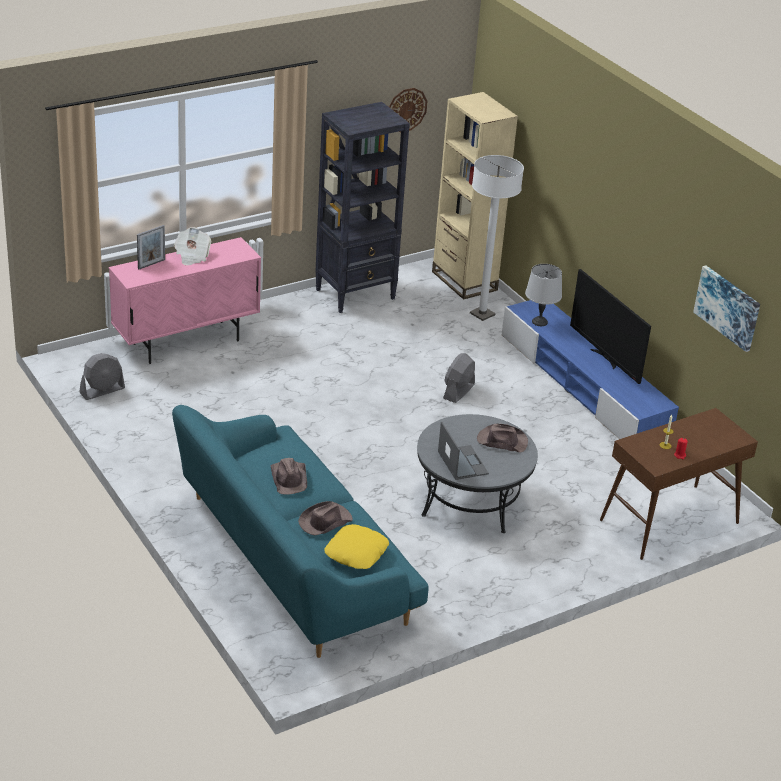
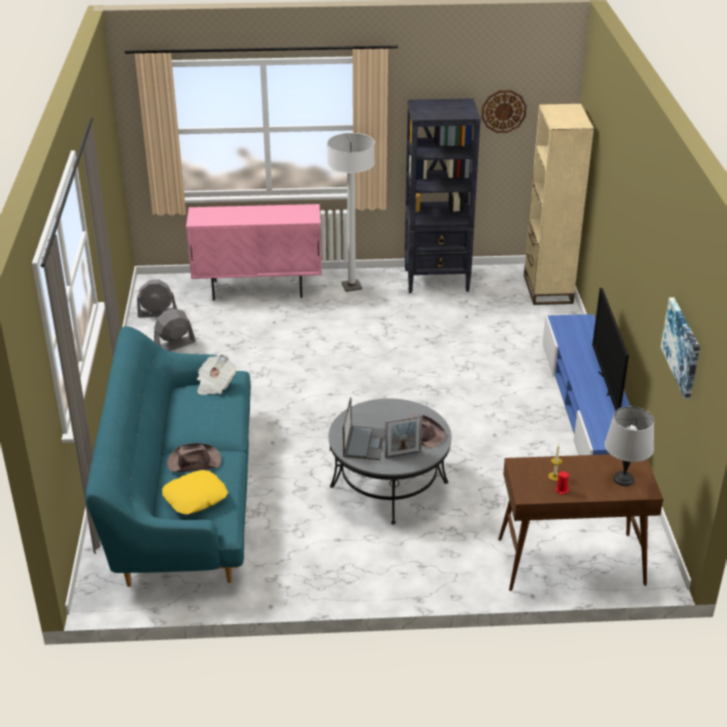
camera: 30 degrees right, 0 degrees up
(151, 264) = (224, 211): picture frame -> picture frame (403, 454)
(192, 256) = (263, 211): newspaper -> newspaper (215, 384)
(289, 478) = (198, 416): brown hat -> none
(458, 391) = (460, 384): grey fan -> grey fan (174, 345)
(482, 314) = (540, 321): white floor lamp -> white floor lamp (351, 286)
(539, 321) = (568, 335): grey table lamp -> grey table lamp (623, 479)

